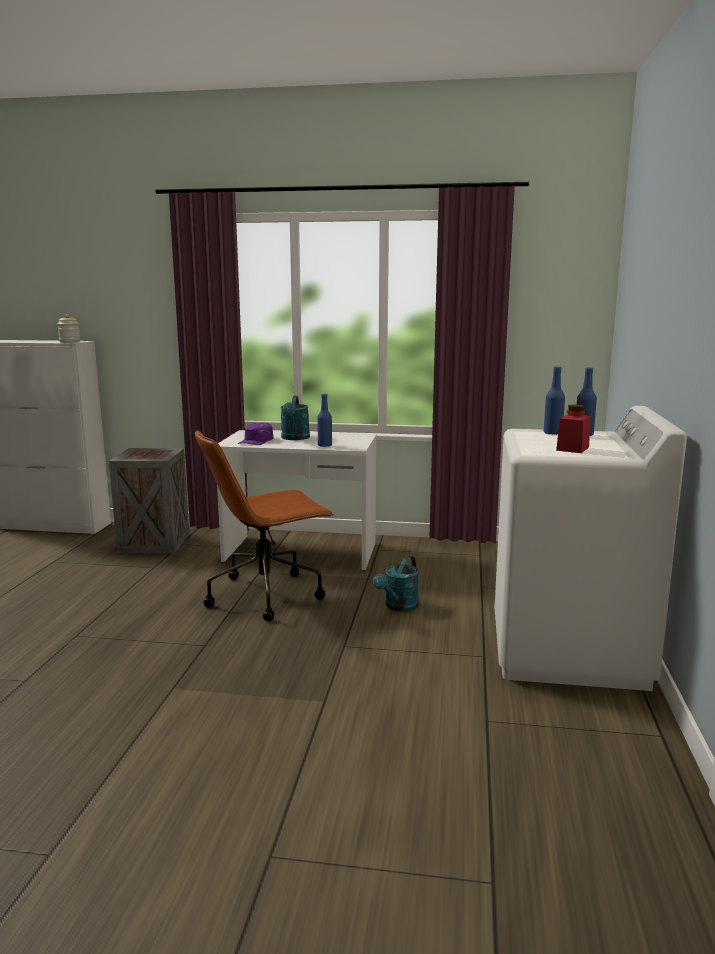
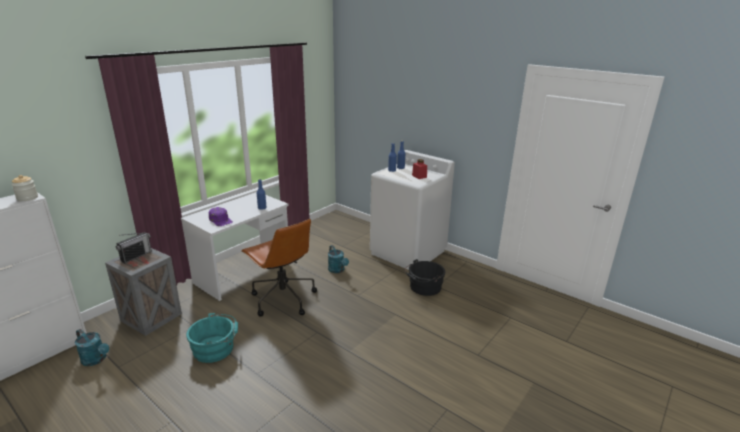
camera: 60 degrees left, 10 degrees up
(115, 594) = (216, 349): none -> turquoise bucket
(153, 452) = (136, 256): none -> radio
(266, 594) = (282, 299): brown office chair -> brown office chair turned 45 degrees counterclockwise
(295, 438) = (232, 210): turquoise watering can -> turquoise watering can (96, 360)
(459, 706) = (424, 287): none -> black bucket

